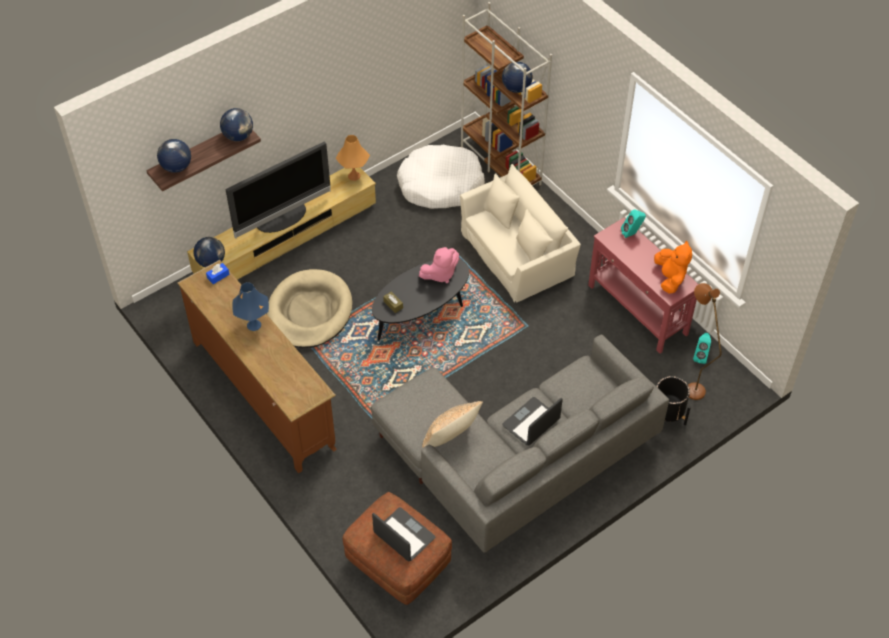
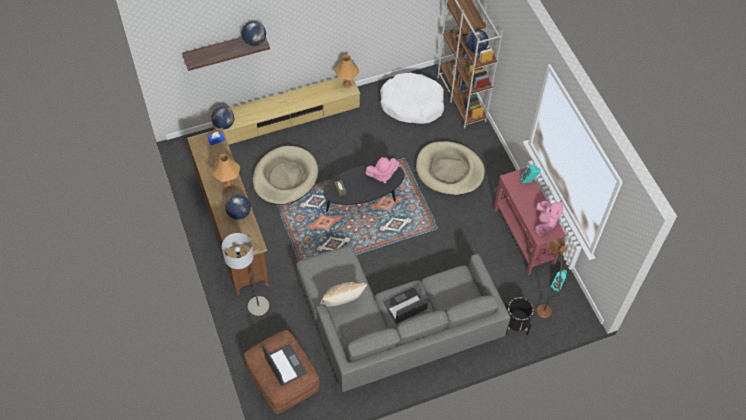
camera: 15 degrees right, 5 degrees up
(176, 167) = (203, 55): globe -> globe (239, 213)
(254, 325) = (228, 183): blue table lamp -> orange table lamp
(282, 219) = (284, 104): television -> none
(326, 486) = (252, 310): none -> grey floor lamp
(517, 253) = (449, 170): beige armchair -> beige dog bed
(670, 278) = (545, 223): orange plush toy -> pink plush toy

